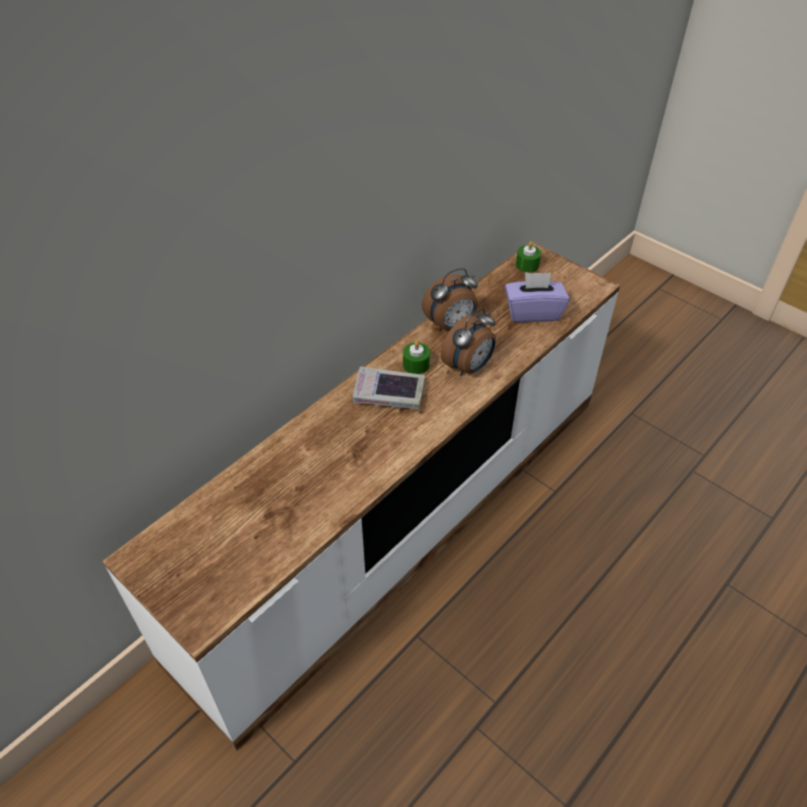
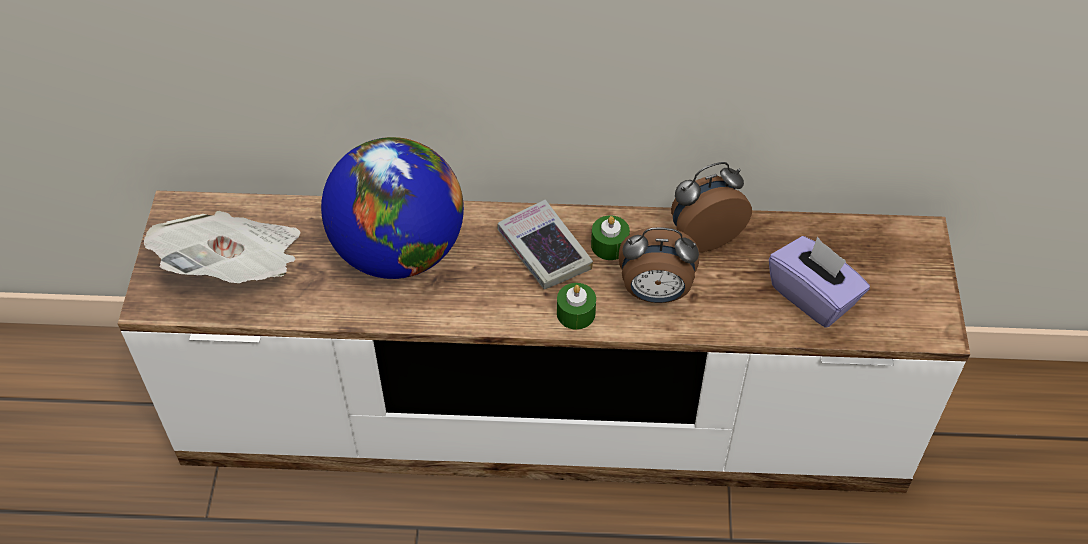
camera: 50 degrees right, 5 degrees up
(229, 553) = (236, 269): none -> newspaper
(314, 459) = (399, 251): none -> globe
(451, 325) = (703, 235): alarm clock -> alarm clock turned 135 degrees clockwise
(527, 265) = (893, 240): green candle -> green candle (576, 313)

